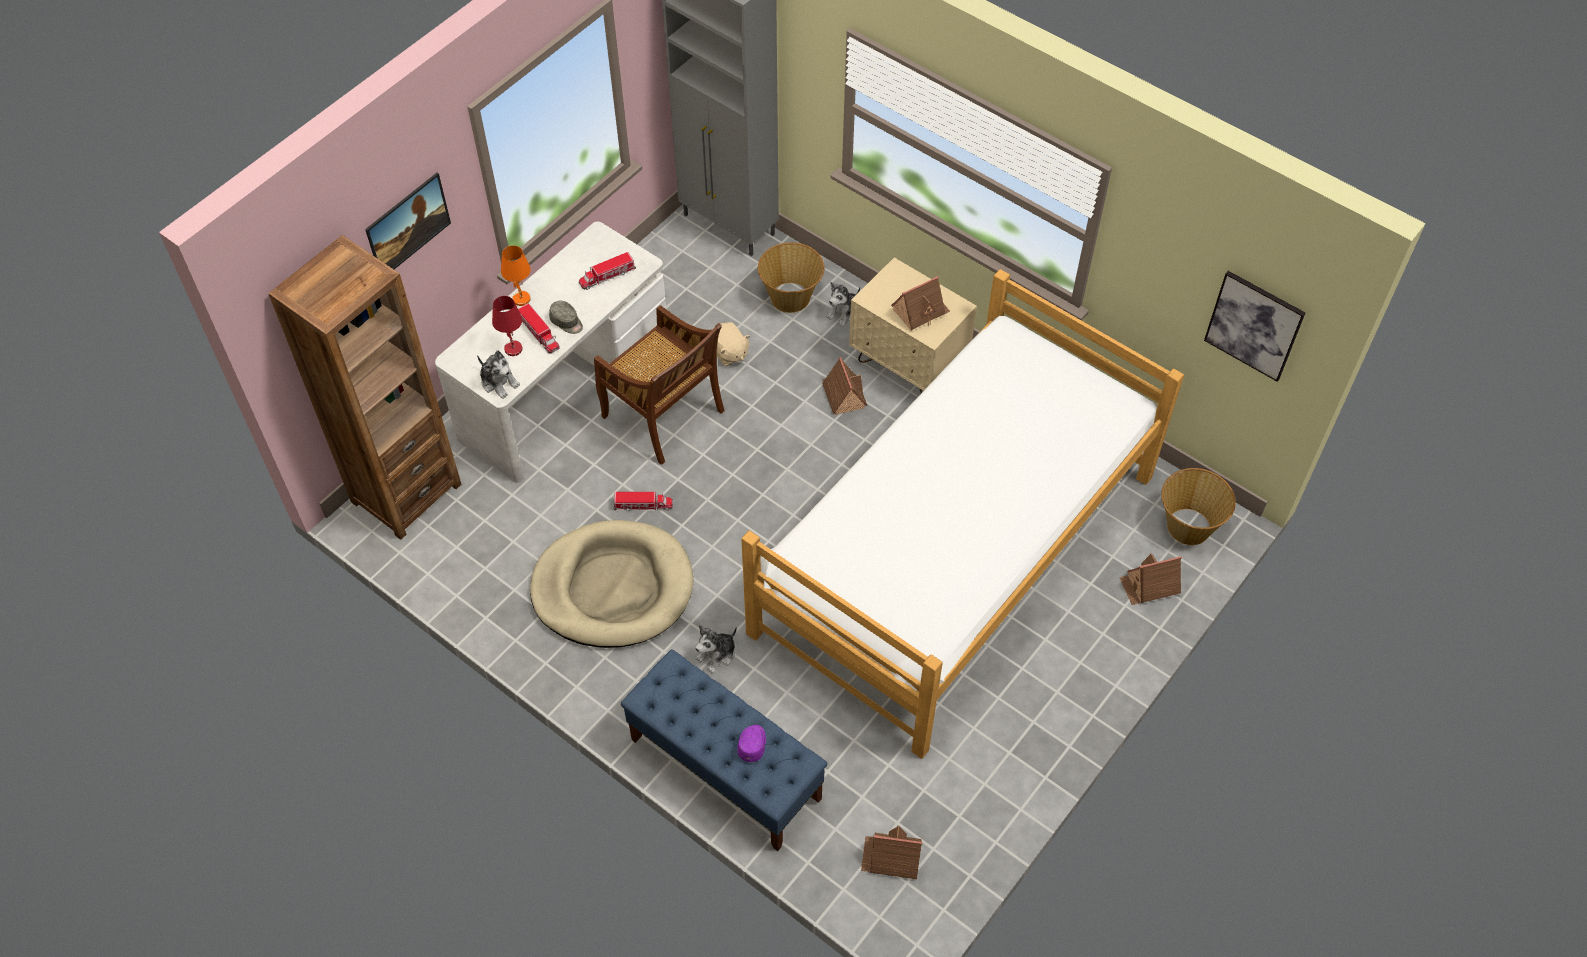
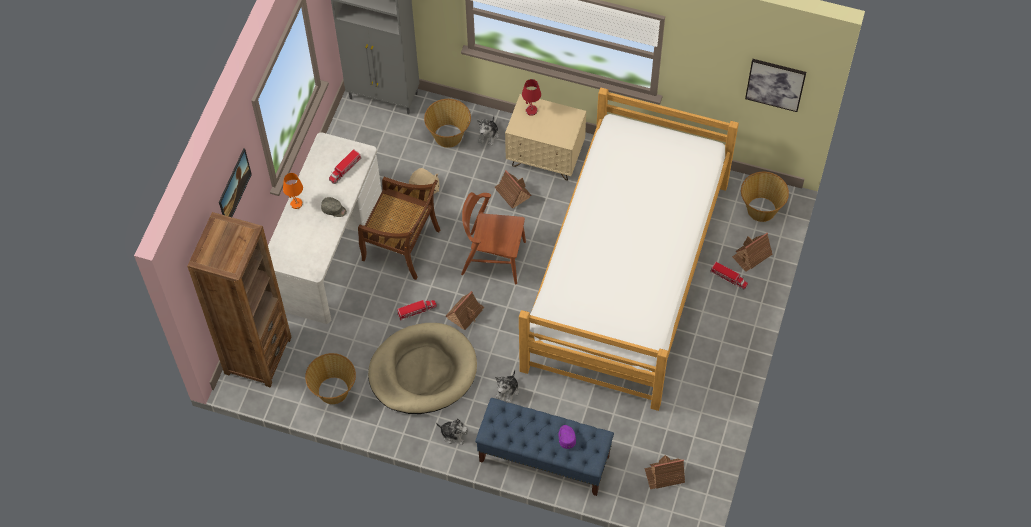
camera: 20 degrees left, 5 degrees up
(481, 573) = (333, 391): none -> basket
(499, 382) = (310, 265): plush toy -> plush toy (454, 434)
(513, 348) = (307, 239): red table lamp -> red table lamp (531, 110)
(539, 334) = (320, 223): toy truck -> toy truck (728, 278)
(779, 470) = (493, 258): none -> brown chair
(920, 311) = (552, 126): toy house -> toy house (465, 313)

